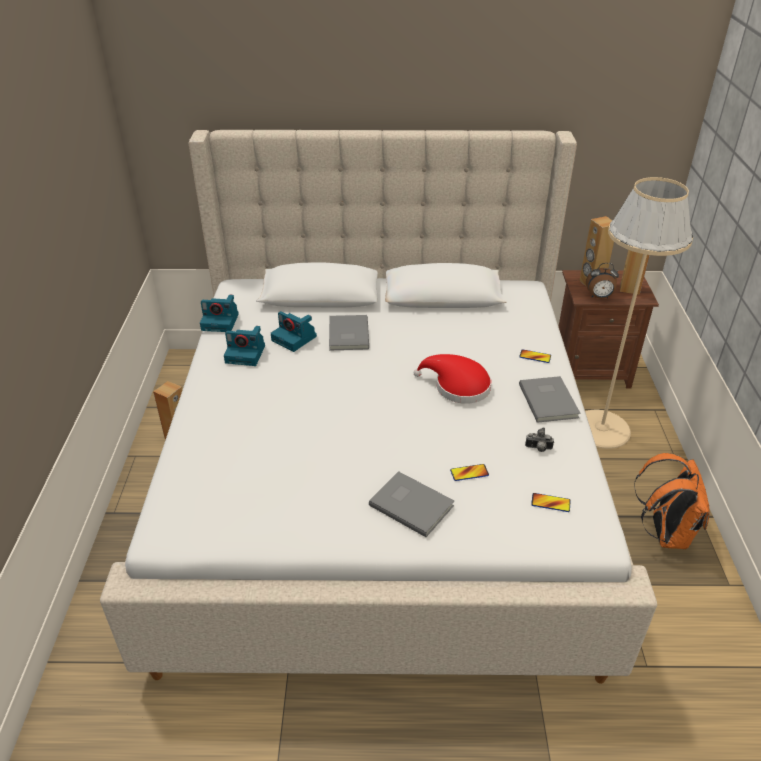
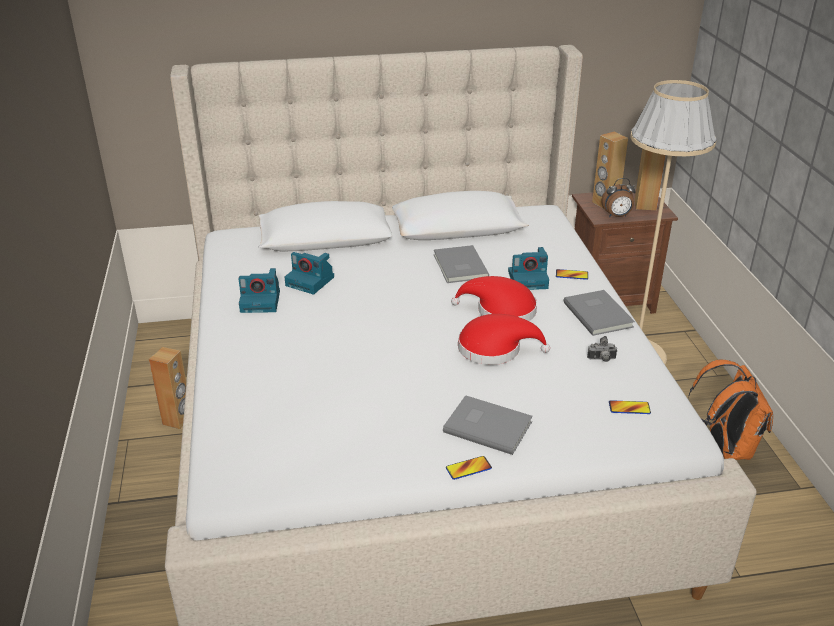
camera: 10 degrees left, 5 degrees down
(221, 322) = (222, 272): camera -> camera (528, 279)
(347, 335) = (367, 272): grey book -> grey book (459, 267)
(441, 425) = (494, 348): none -> red hat
(469, 473) = (538, 390): phone -> phone (468, 468)

